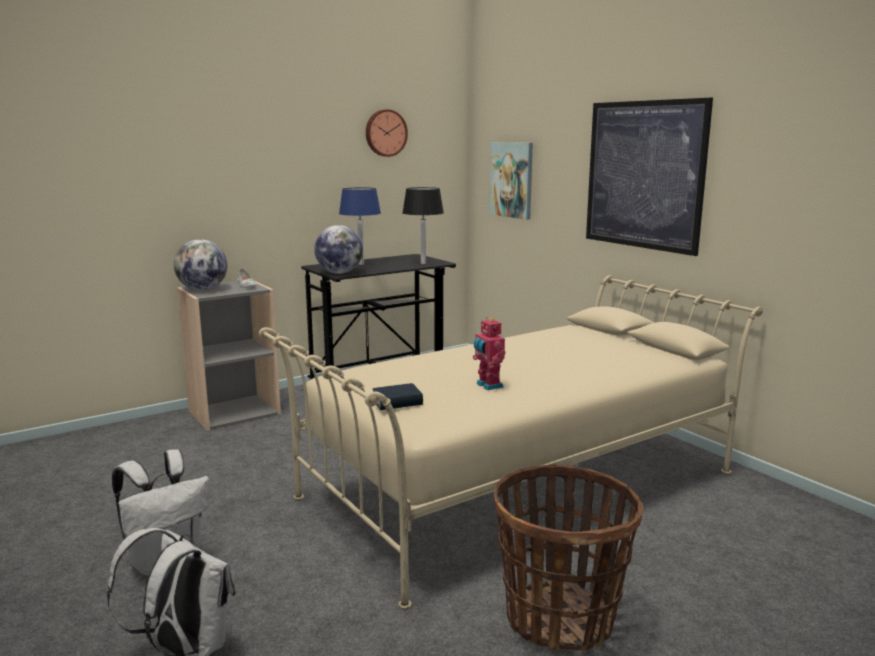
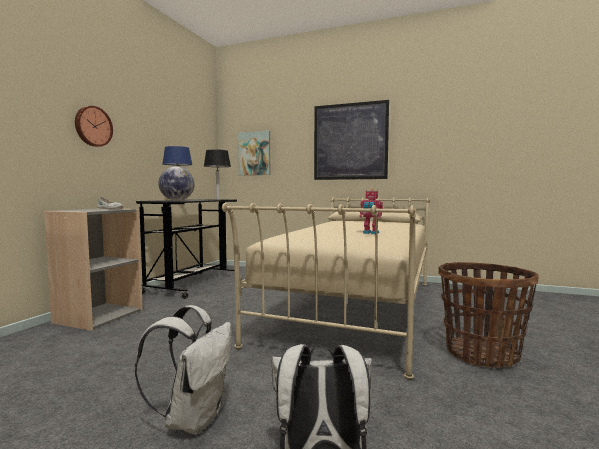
camera: 35 degrees left, 10 degrees down
(203, 290) = (76, 210): globe -> none
(385, 133) = (179, 118): wall clock -> wall clock (93, 126)
(397, 402) = (347, 241): book -> none

